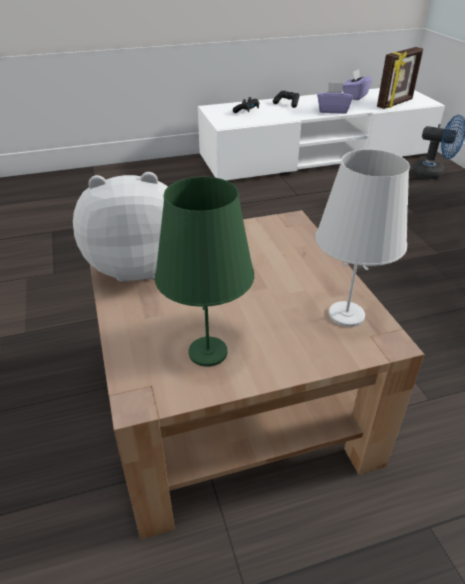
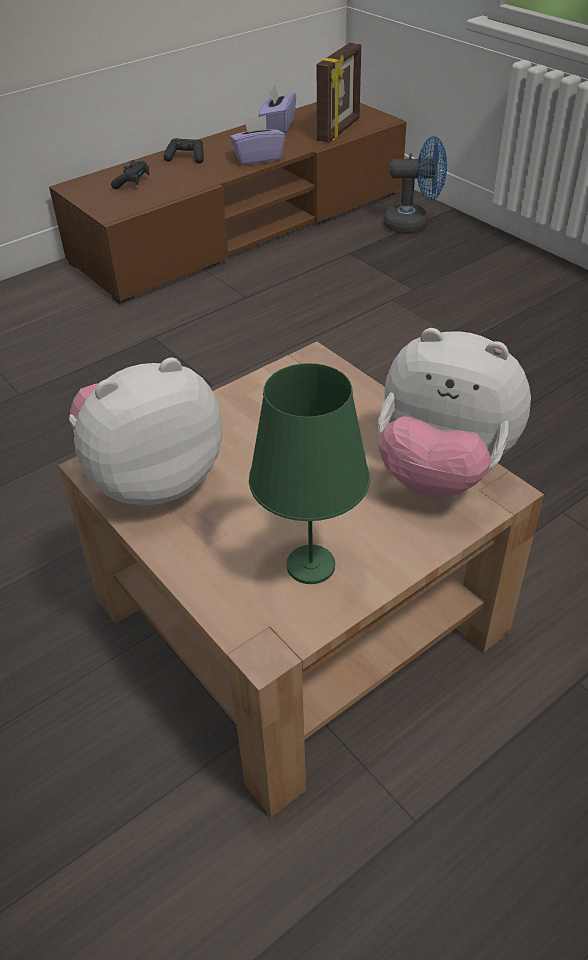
camera: 20 degrees left, 5 degrees up
(316, 155) = (243, 226): white tv stand -> brown tv stand
(346, 315) = (441, 471): white table lamp -> plush toy

